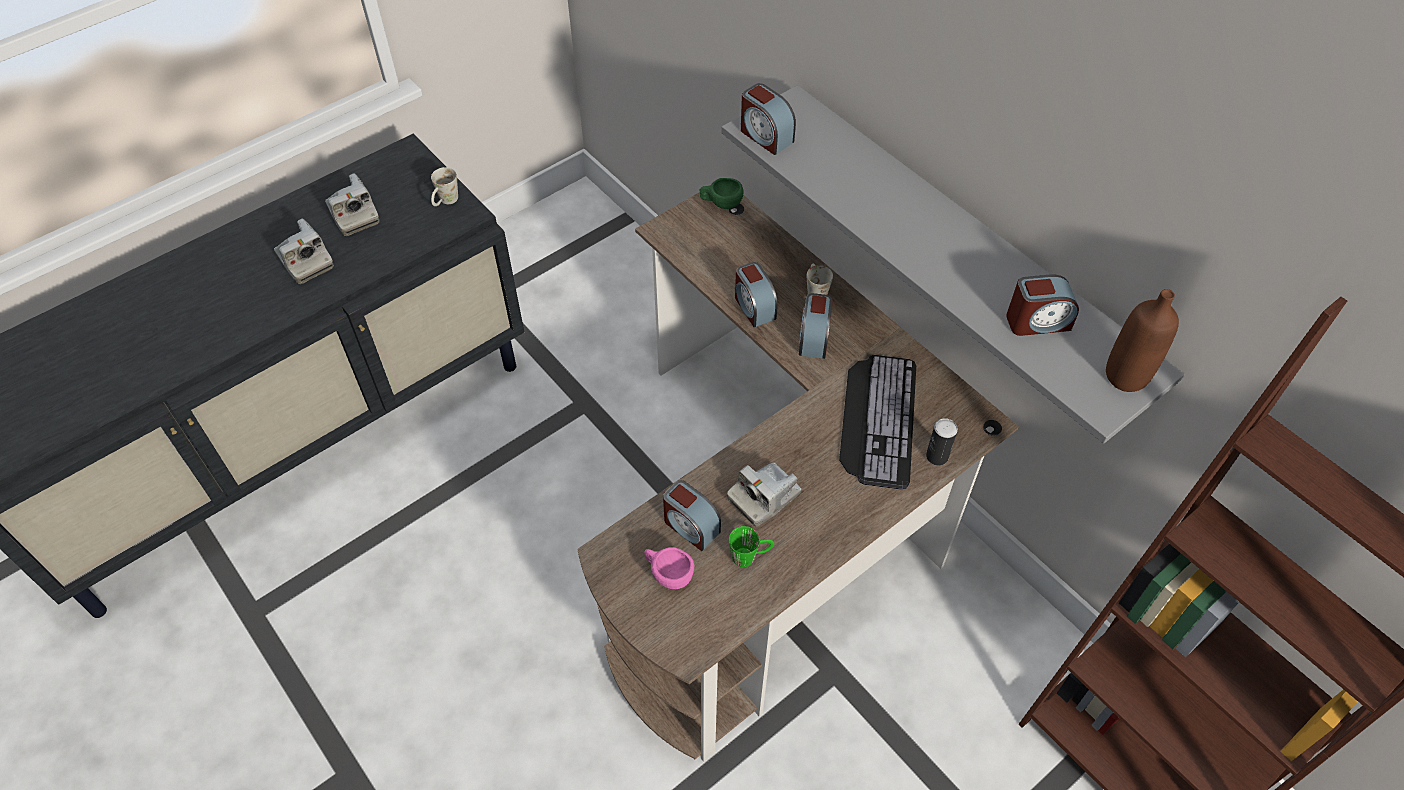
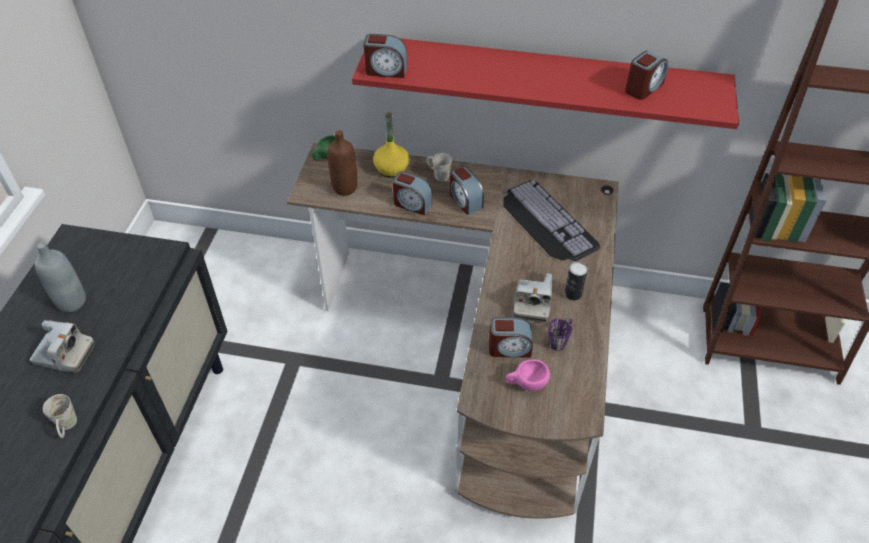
camera: 40 degrees left, 5 degrees down
(353, 215) = (71, 302): camera -> grey bottle
(445, 202) = (139, 253): white mug -> white mug (67, 427)
(750, 556) = (560, 340): green mug -> purple mug
(773, 254) = (391, 169): none -> yellow bottle
(937, 456) = (596, 221): can -> can (573, 294)
(962, 244) = (544, 80): grey shelf -> red shelf
(1126, 376) = (713, 90): brown bottle -> brown bottle (345, 188)

